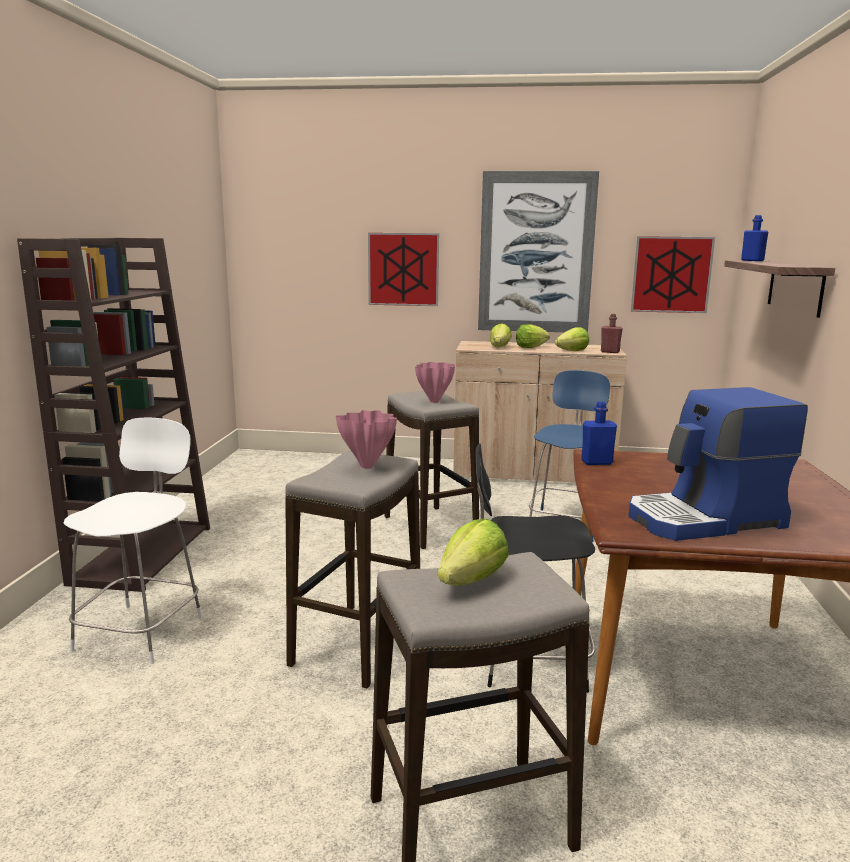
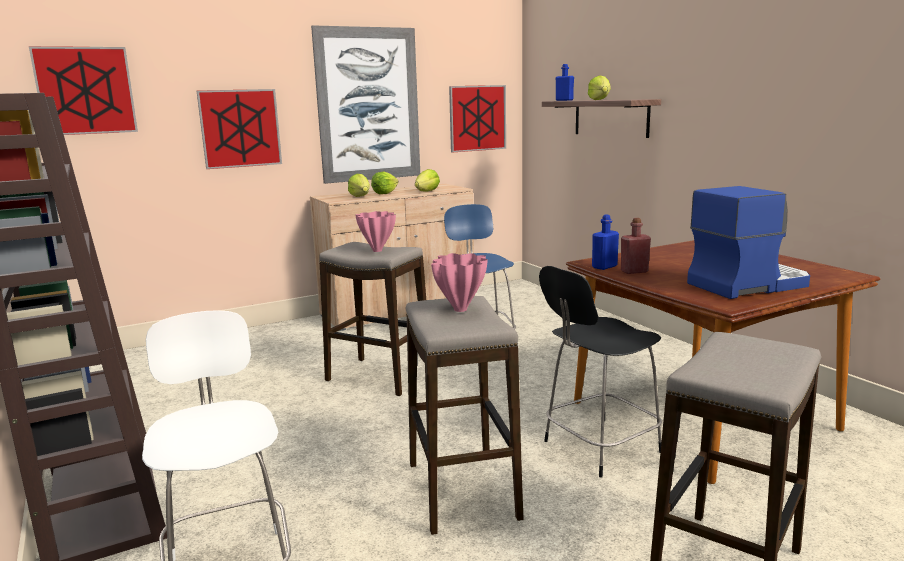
camera: 35 degrees left, 0 degrees up
(282, 230) = (85, 91): none -> picture
(471, 580) = (735, 360): lettuce -> lettuce (600, 100)
(610, 352) = (455, 188): red bottle -> red bottle (634, 271)
(706, 520) = (747, 284): coffee machine -> coffee machine turned 150 degrees counterclockwise

